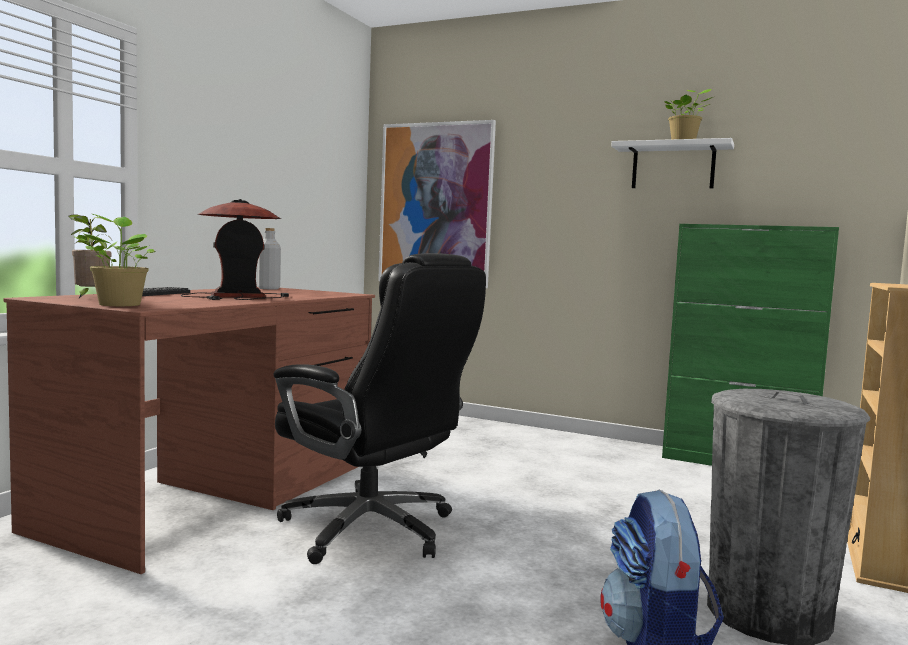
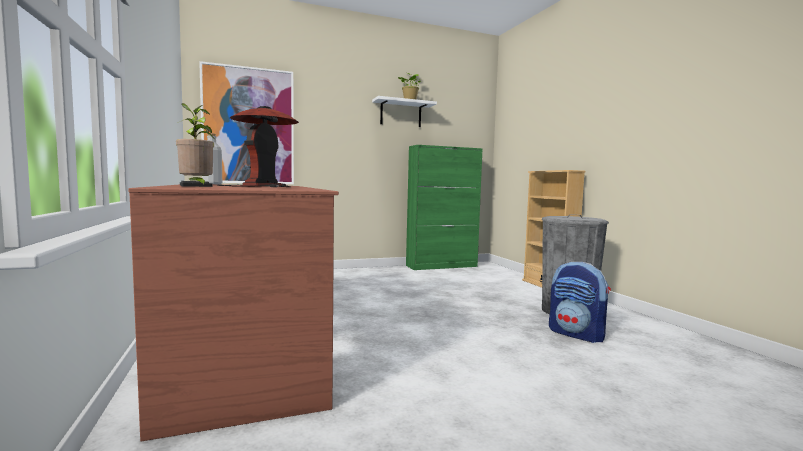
camera: 45 degrees left, 0 degrees up
(119, 304) = (275, 189): potted plant -> none
(372, 530) = (387, 335): black office chair -> none

